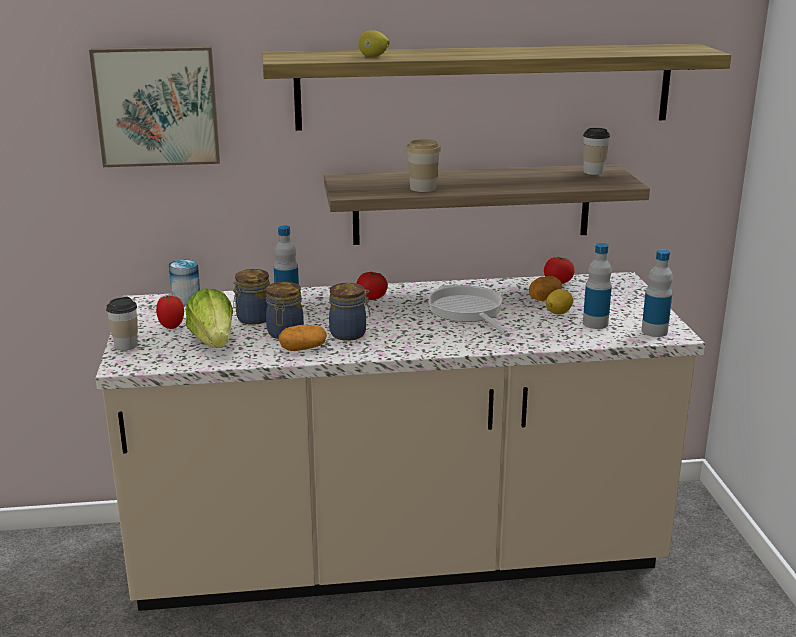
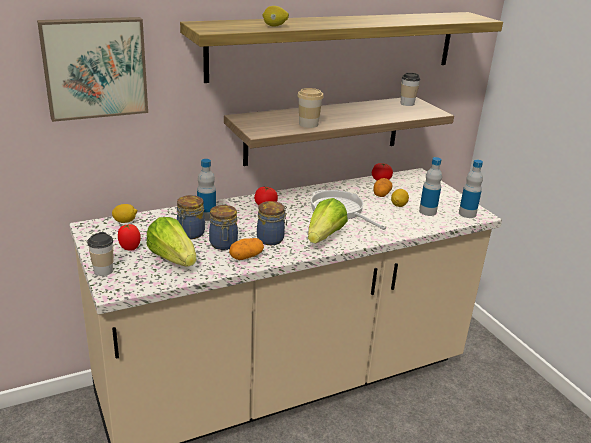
camera: 20 degrees left, 5 degrees up
(186, 299) = (125, 221): can -> lemon
(422, 338) = (324, 237): none -> lettuce

